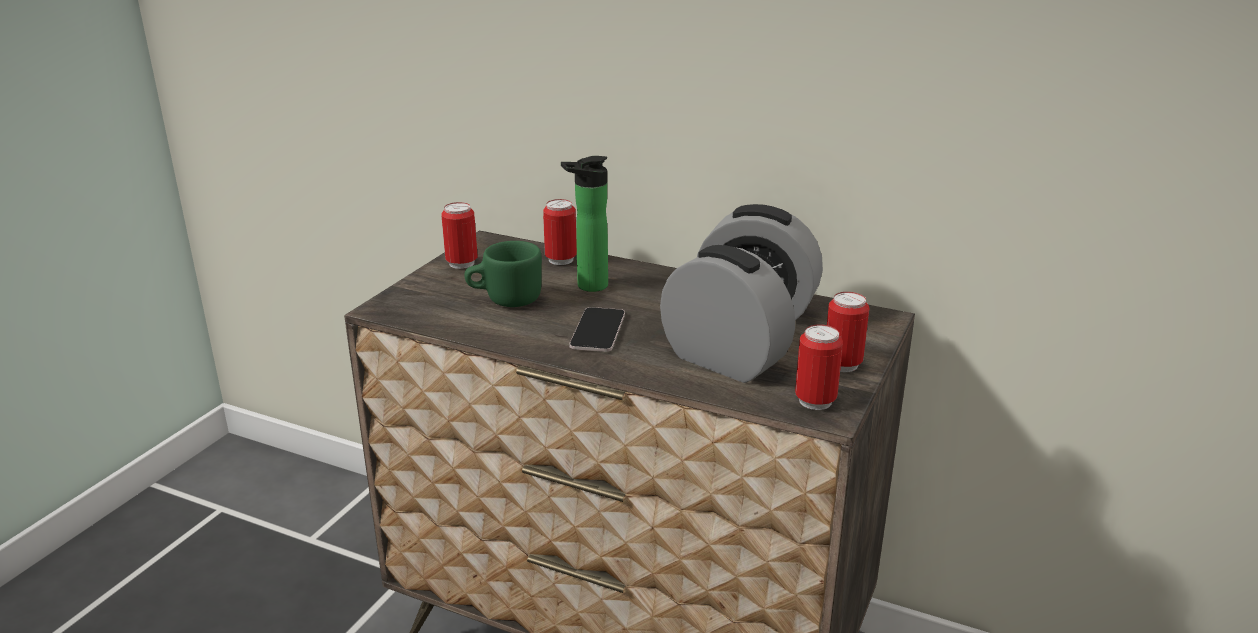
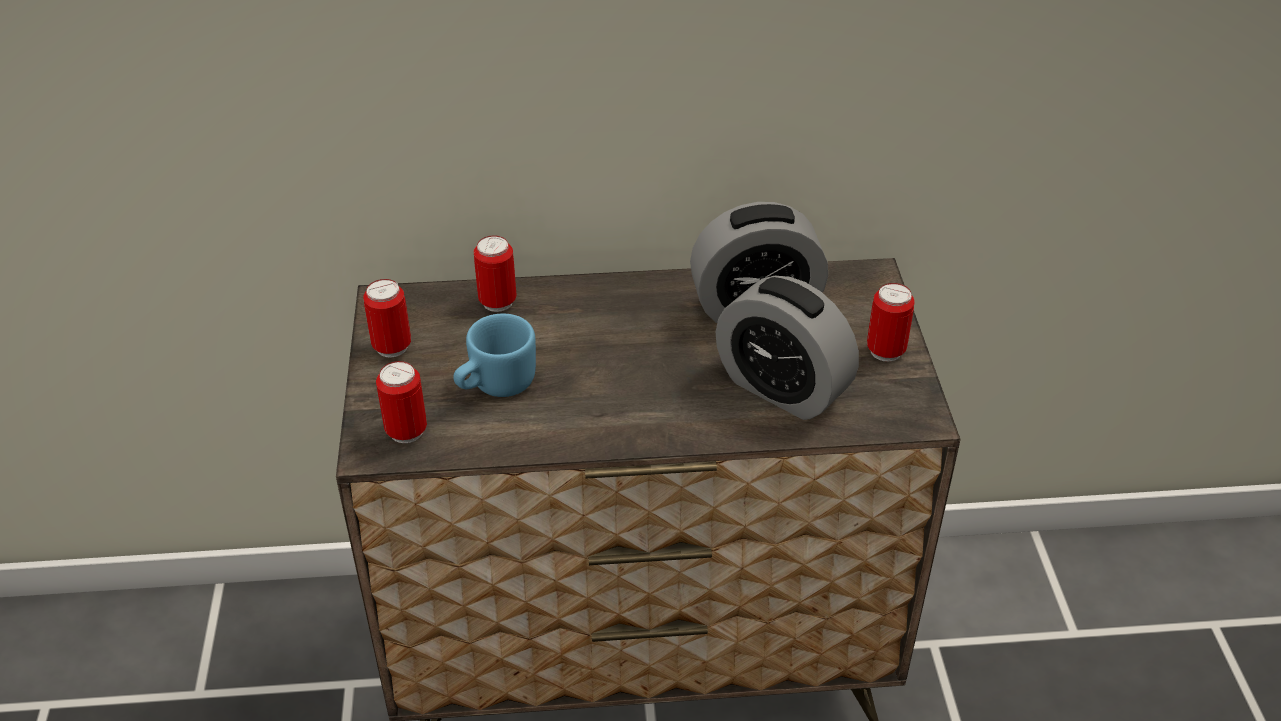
camera: 30 degrees left, 15 degrees up
(505, 300) = (494, 385): green mug -> blue mug
(587, 286) = (563, 333): bottle -> none
(598, 331) = (631, 393): phone -> none
(724, 361) = (782, 388): alarm clock -> alarm clock turned 150 degrees counterclockwise
(815, 401) = (898, 407): can -> can (406, 431)

